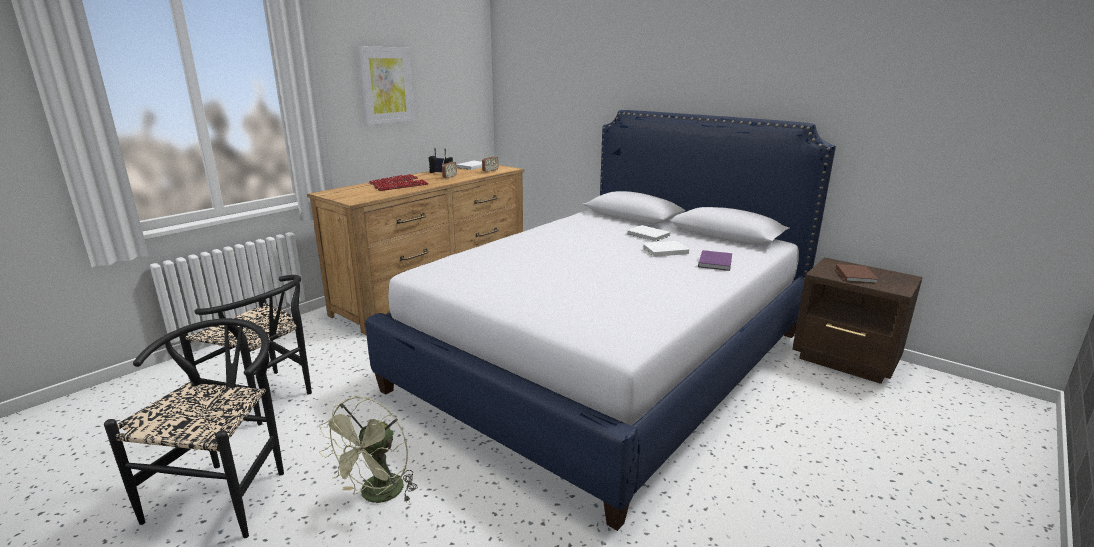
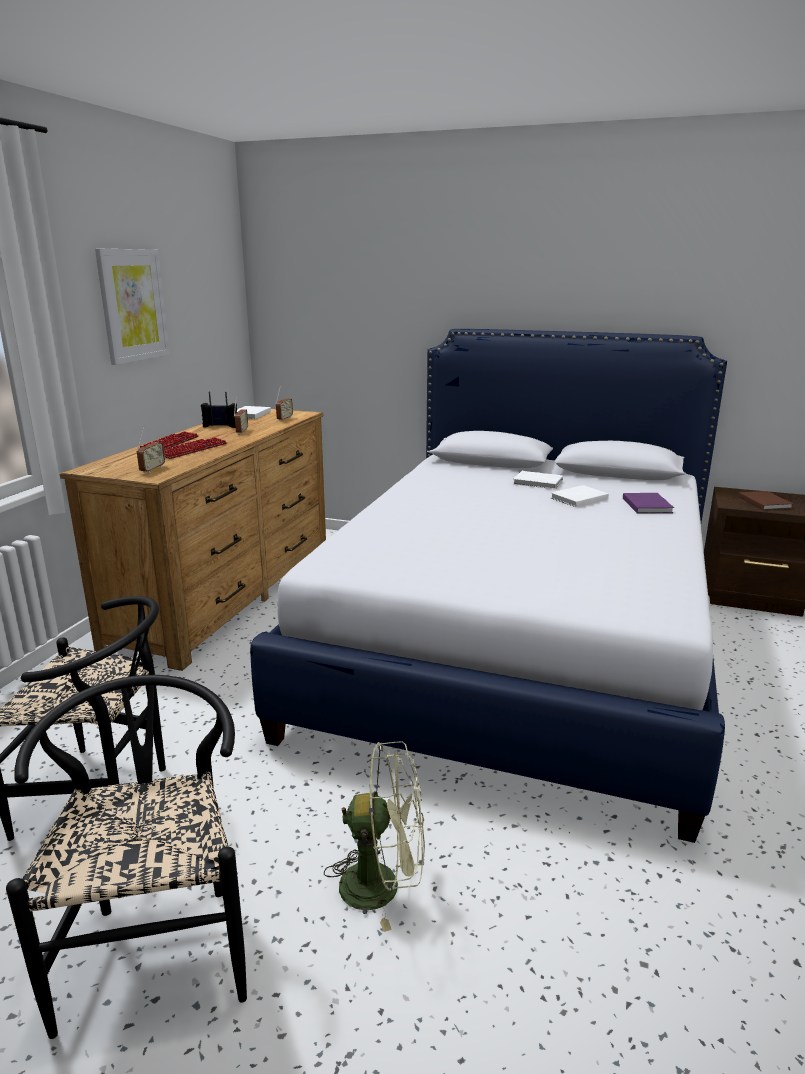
camera: 20 degrees left, 0 degrees up
(359, 196) = (152, 469): none -> radio
(377, 496) = (383, 885): green fan -> green fan turned 90 degrees counterclockwise

